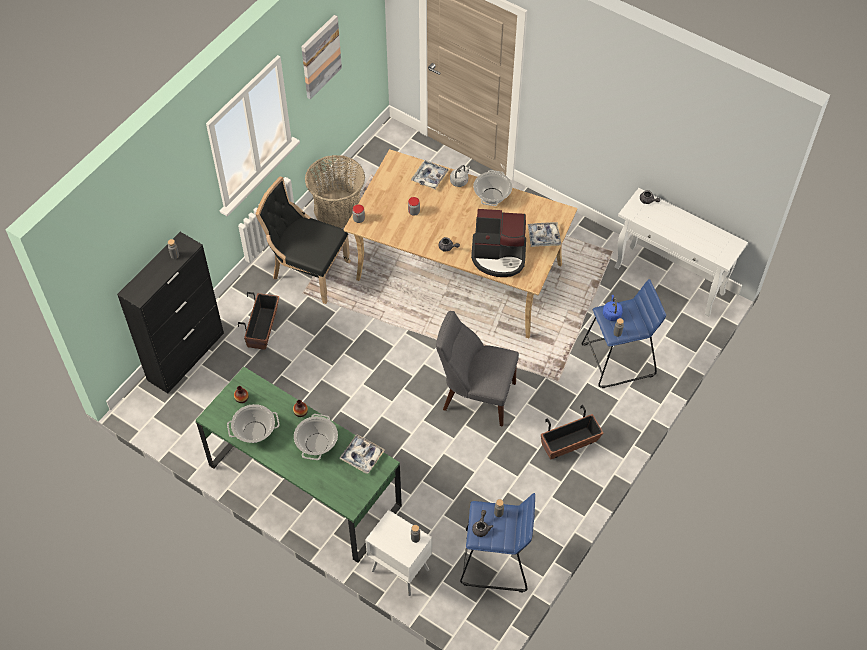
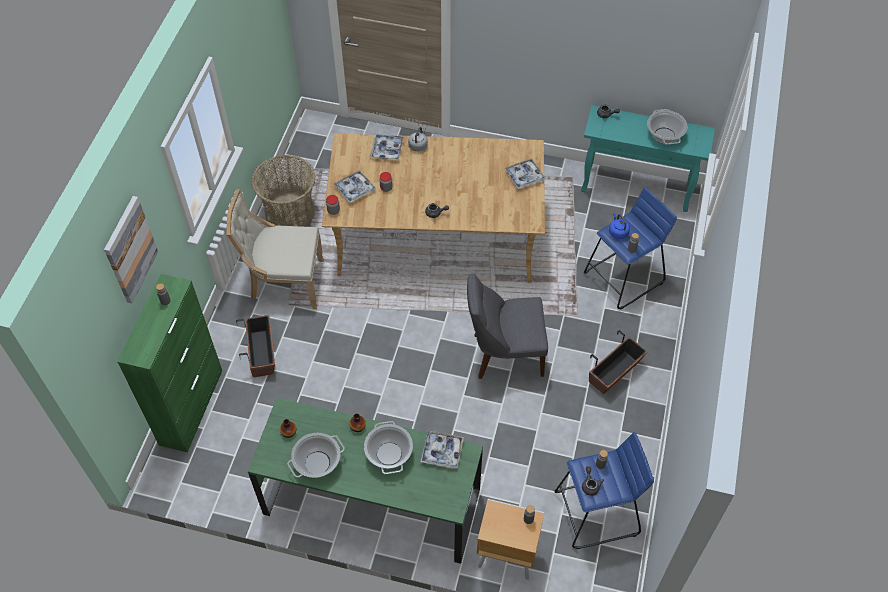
camera: 20 degrees left, 0 degrees up
(186, 356) = (191, 406): black cabinet -> green cabinet
(307, 271) = (284, 282): black chair -> beige chair
(320, 56) = (243, 52): picture -> picture (129, 250)
(386, 205) = (355, 189): none -> tray
(399, 569) = (505, 555): white nightstand -> brown nightstand
(492, 196) = (456, 151): cooking pot -> cooking pot (664, 135)
(499, 256) = (489, 207): coffee machine -> none
(670, 280) = (637, 189): white console table -> turquoise console table

